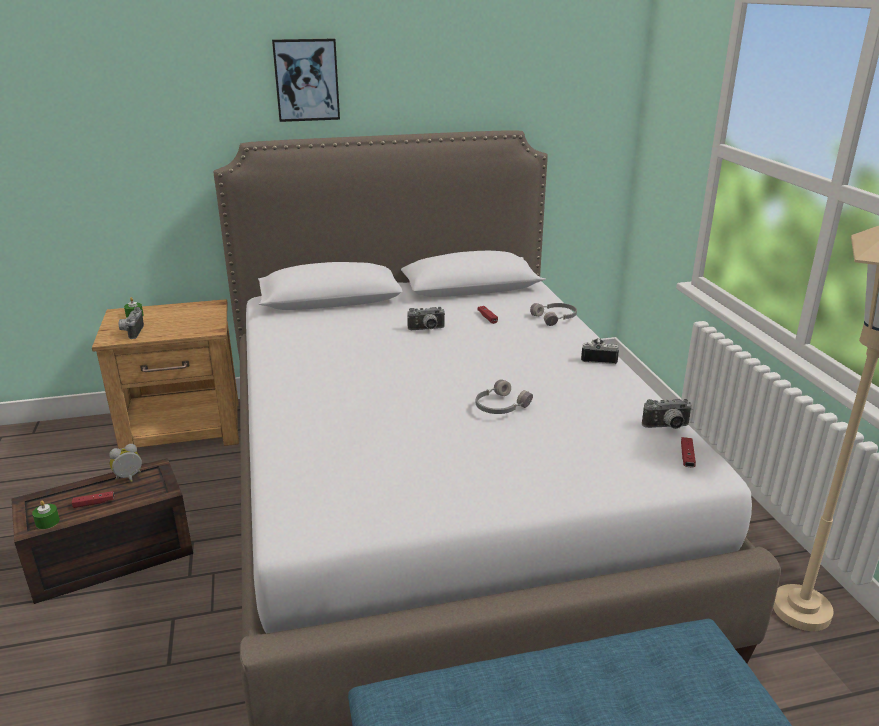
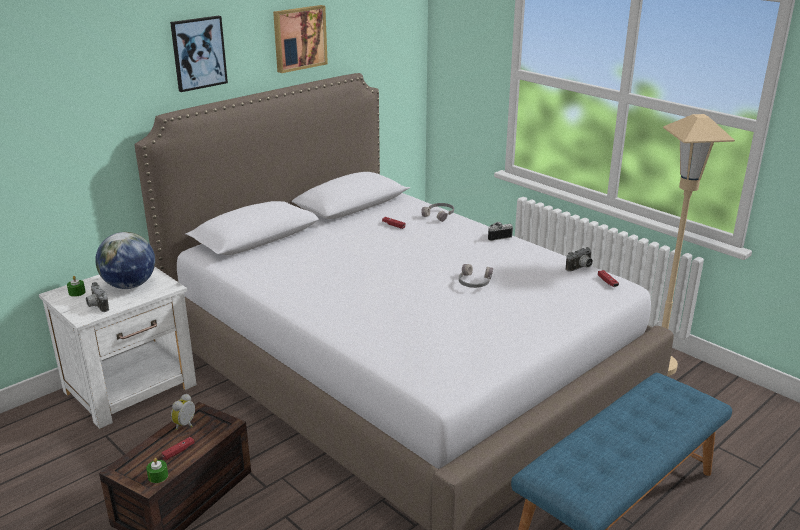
camera: 30 degrees left, 0 degrees up
(182, 320) = (129, 285): none -> globe
(185, 429) = (132, 388): brown nightstand -> white nightstand
(427, 329) = (362, 244): camera -> none
(444, 78) = (299, 38): none -> picture

